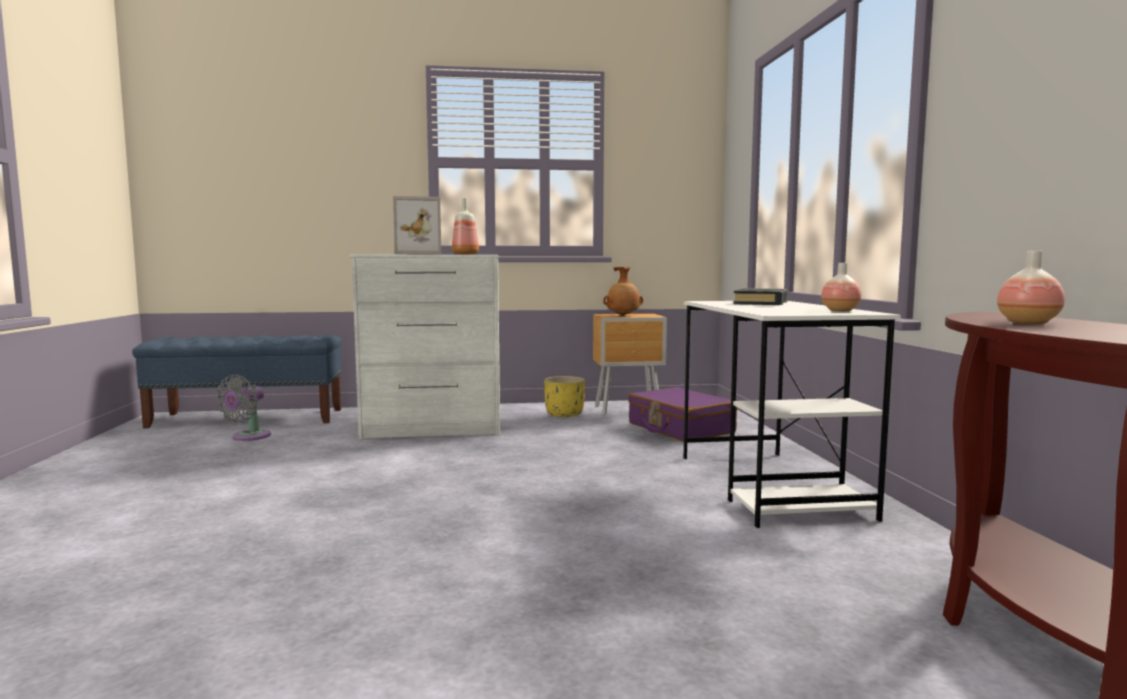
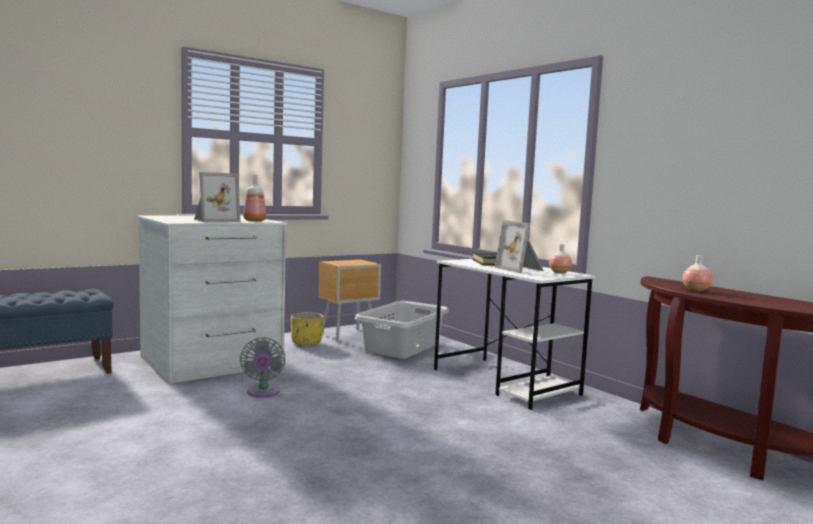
camera: 30 degrees left, 0 degrees up
(248, 437) = (52, 396): grey fan -> grey fan (263, 393)
(623, 315) = (347, 263): brown vase -> none
(680, 428) = (403, 347): purple suitcase -> grey laundry basket
(782, 308) = (521, 269): none -> picture frame

